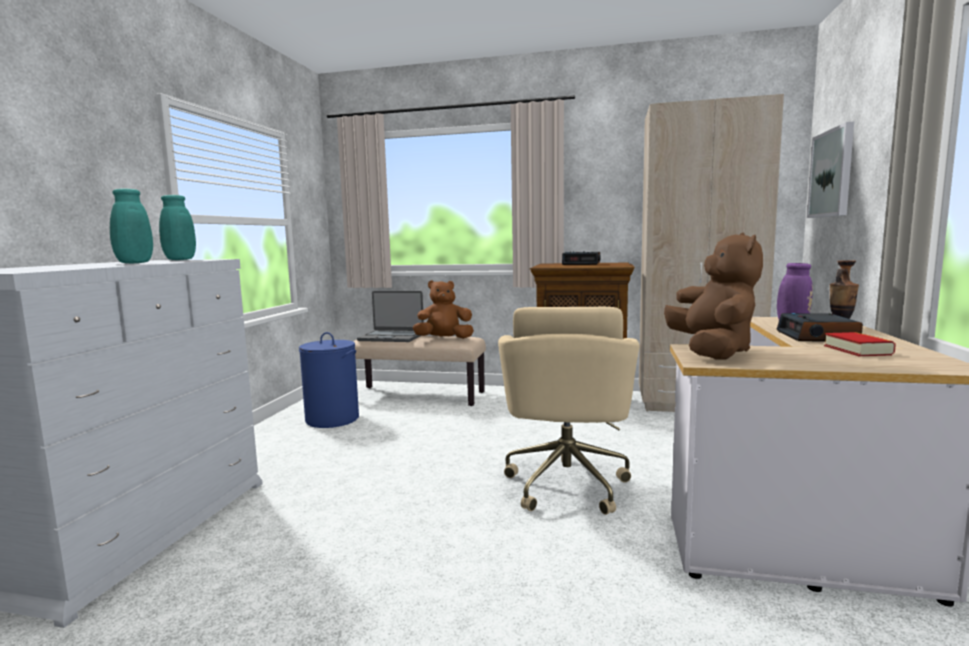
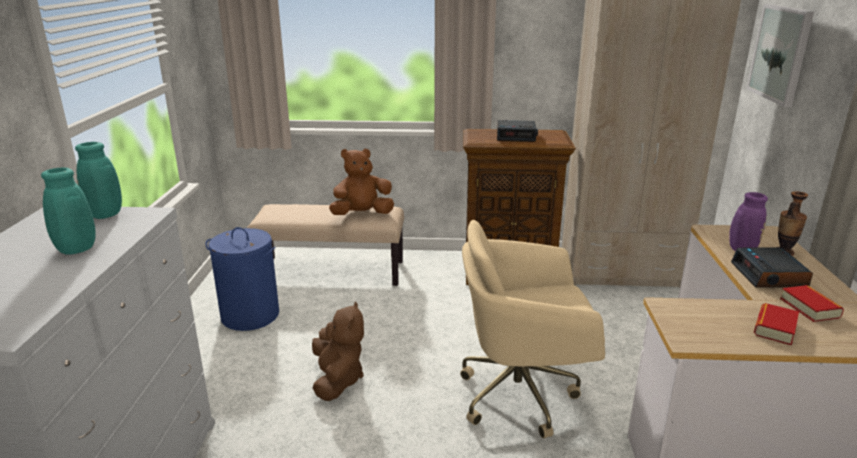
camera: 10 degrees left, 15 degrees up
(391, 337) = (300, 212): laptop -> none
(566, 483) = (522, 397): beige office chair -> beige office chair turned 90 degrees clockwise
(712, 352) = (687, 316): brown plush toy -> brown plush toy (337, 380)
(810, 358) = (774, 328): none -> book

